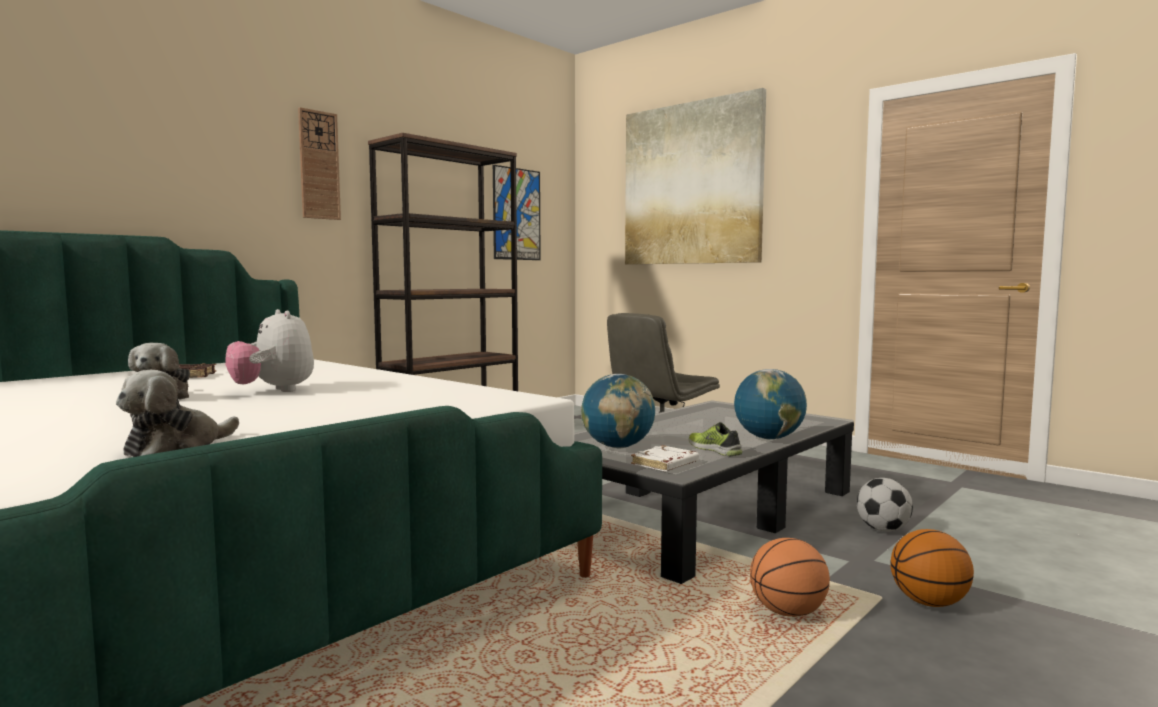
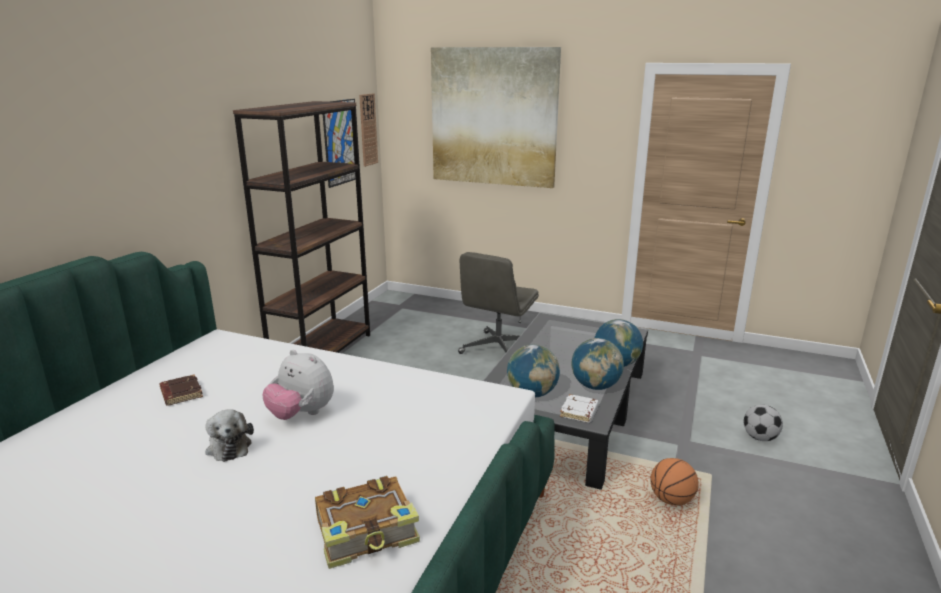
camera: 20 degrees left, 15 degrees up
(177, 447) = (368, 532): plush toy -> book
(319, 165) = (197, 144): wall clock -> wall clock (368, 130)
(715, 450) = (595, 386): shoe -> globe
(883, 529) = (680, 409): football -> football (760, 438)
(929, 603) = (735, 473): basketball -> none

